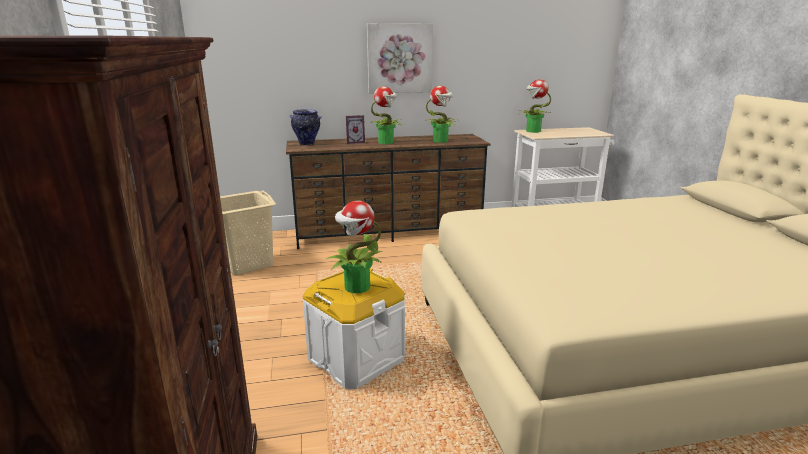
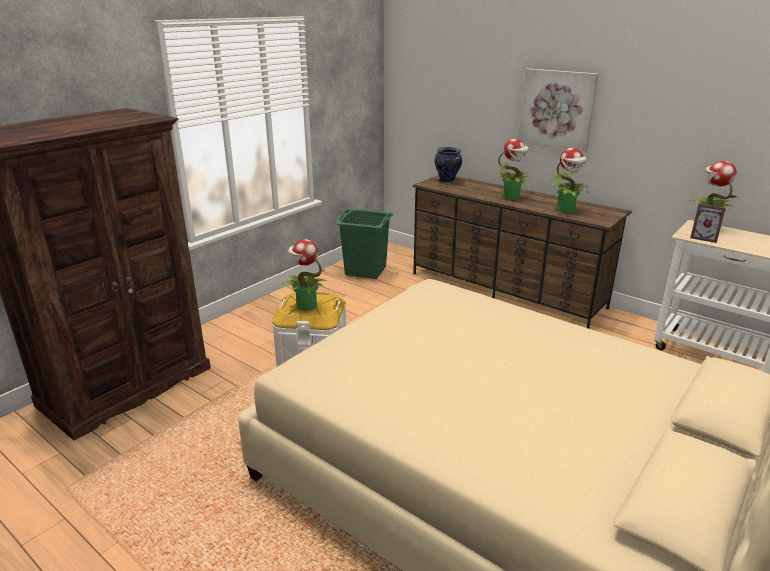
camera: 50 degrees right, 5 degrees up
(247, 264) = (365, 271): beige laundry basket -> green laundry basket
(355, 142) = (486, 189): picture frame -> picture frame (704, 238)

